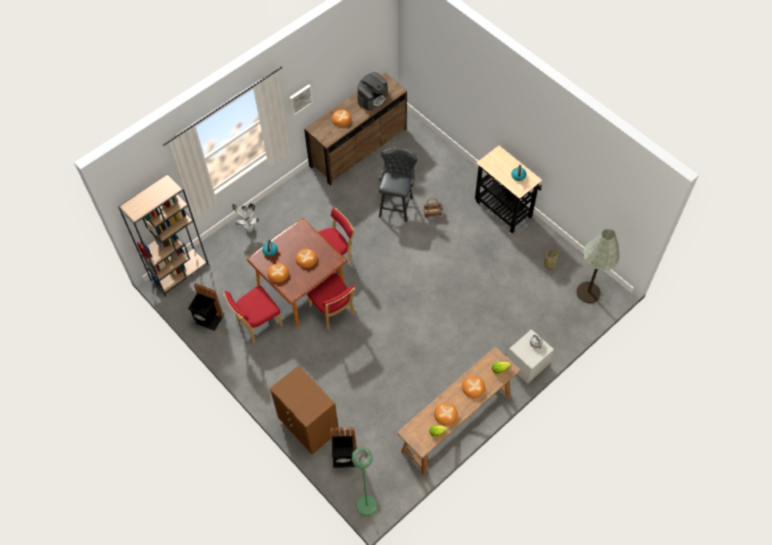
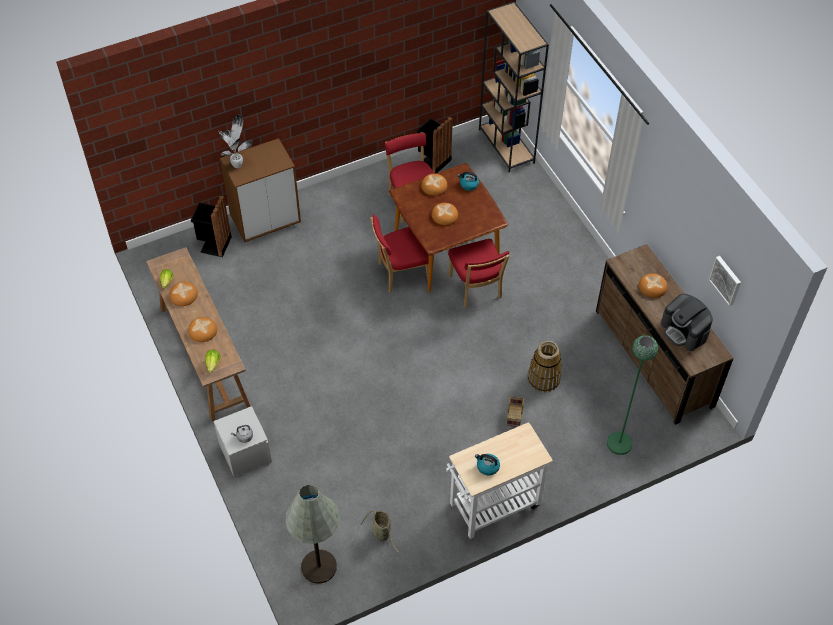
camera: 105 degrees right, 5 degrees down
(249, 229) = (549, 216): potted plant -> potted plant (238, 164)
(300, 99) = (658, 205): picture -> picture (726, 280)
(366, 506) = (153, 251): green floor lamp -> green floor lamp (619, 443)
(397, 203) = (543, 378): grey stool -> basket
(504, 210) = (493, 506): black cart -> white cart

